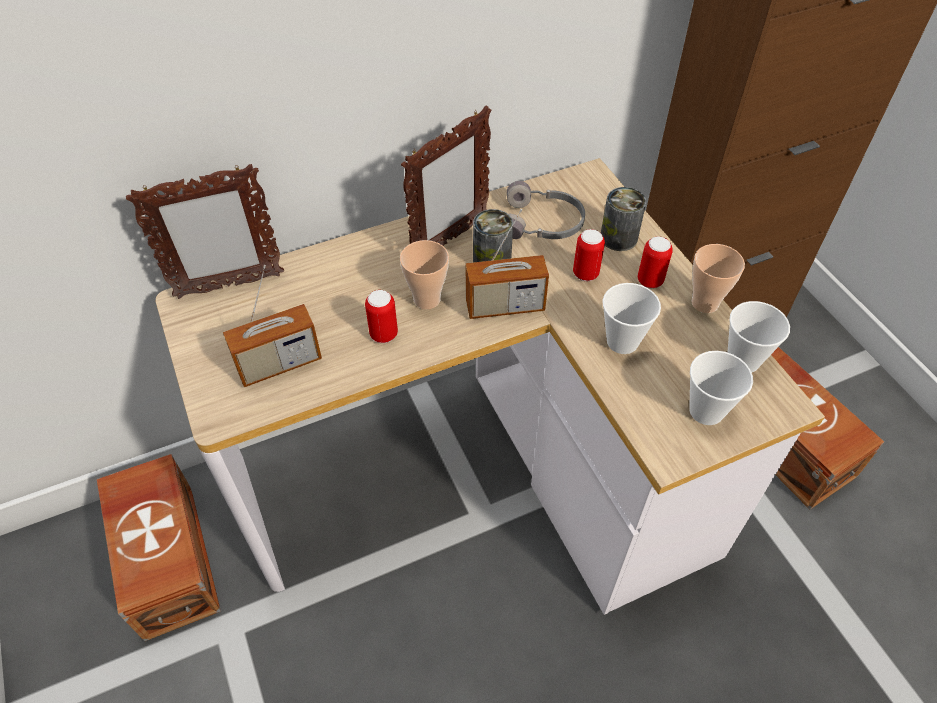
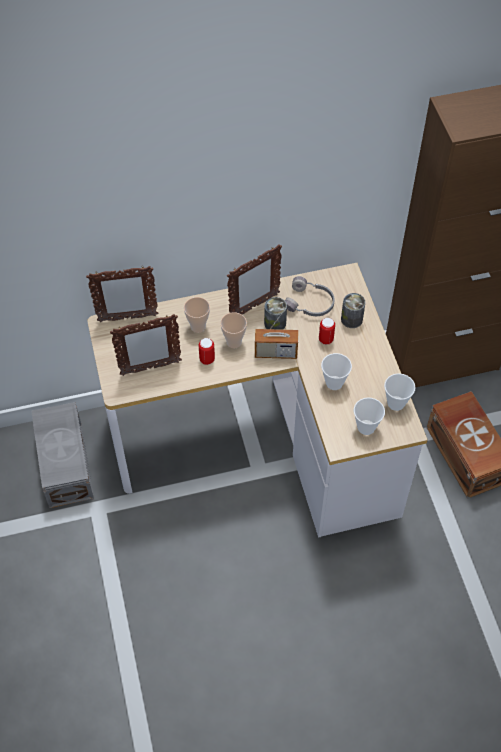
camera: 10 degrees right, 5 degrees up
(171, 557) = (67, 463): brown storage box -> grey storage box
(279, 364) = (150, 368): radio -> picture frame
(650, 281) = (361, 349): can -> none
(704, 303) = (387, 367): cup -> cup (198, 327)

